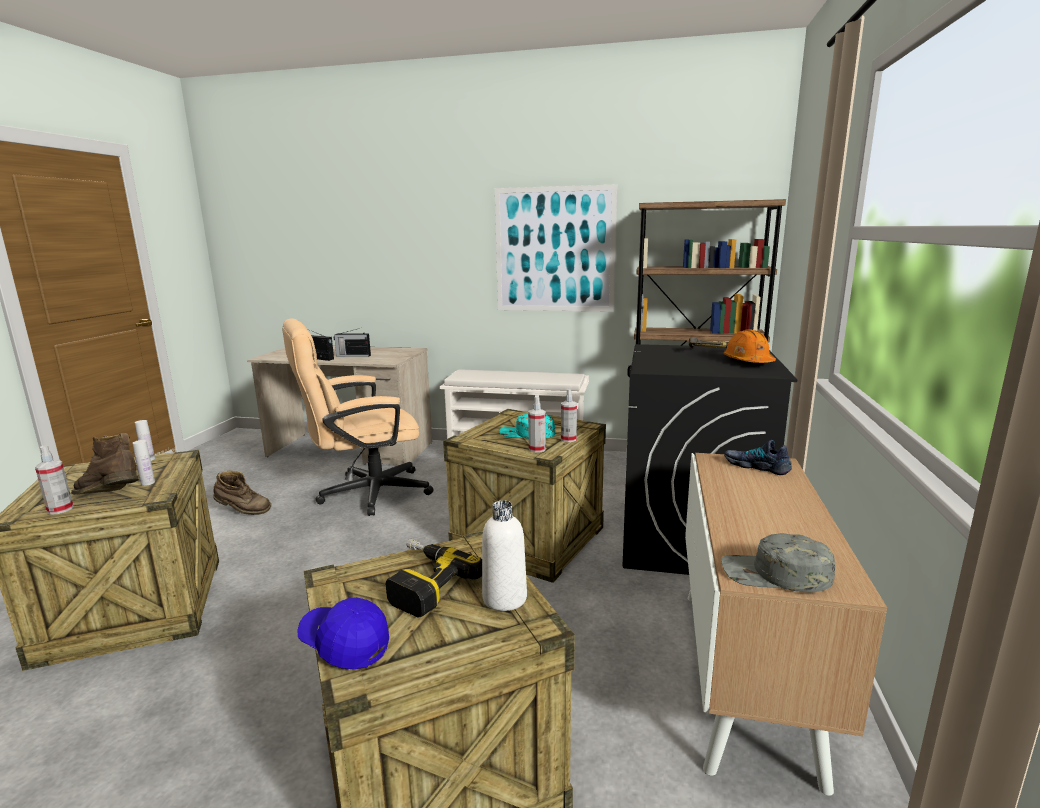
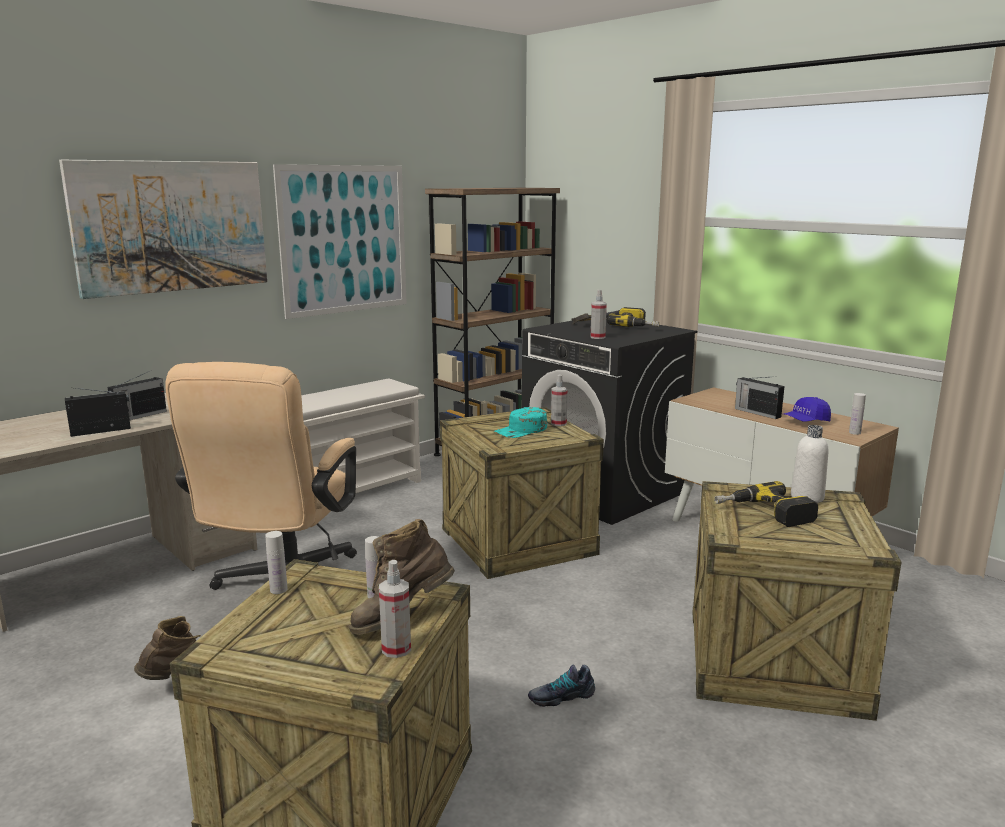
camera: 55 degrees left, 0 degrees up
(344, 644) = (830, 546): blue cap -> blue cap (806, 422)
(419, 235) = (171, 226): none -> picture
(537, 449) = (567, 436): spray bottle -> spray bottle (597, 337)
(738, 498) = (756, 412): none -> radio
(748, 362) = (636, 326): orange hard hat -> power drill
(756, 466) = (715, 396): shoe -> shoe (561, 696)
(775, 574) = (854, 432): grey cap -> white bottle

